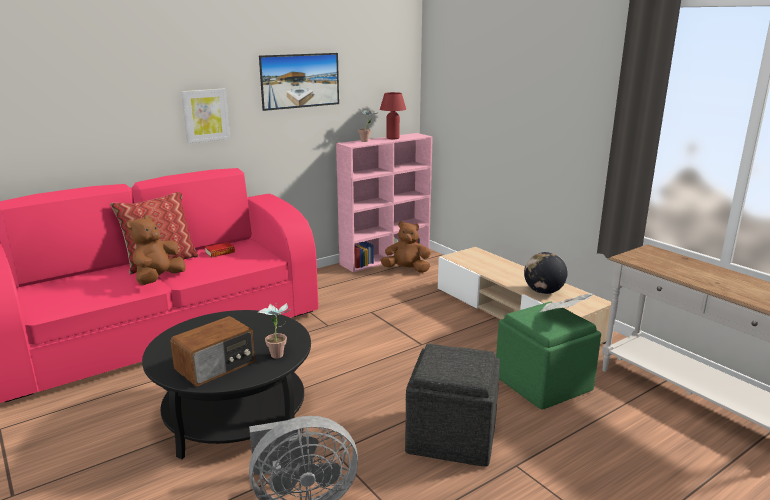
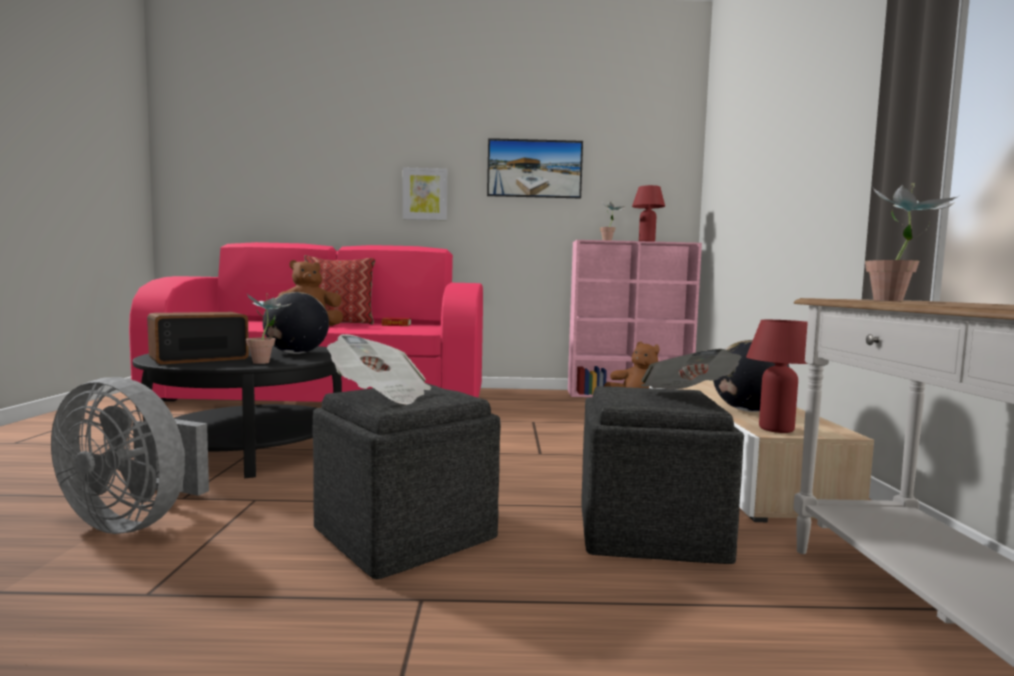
camera: 35 degrees right, 15 degrees down
(216, 366) = (198, 358): radio -> radio turned 150 degrees clockwise
(257, 330) = (296, 353): none -> globe
(449, 370) = (380, 395): none -> newspaper
(543, 382) = (650, 530): green ottoman -> grey ottoman
(575, 308) = (776, 429): none -> red table lamp
(663, 266) = (900, 301): none -> potted plant

